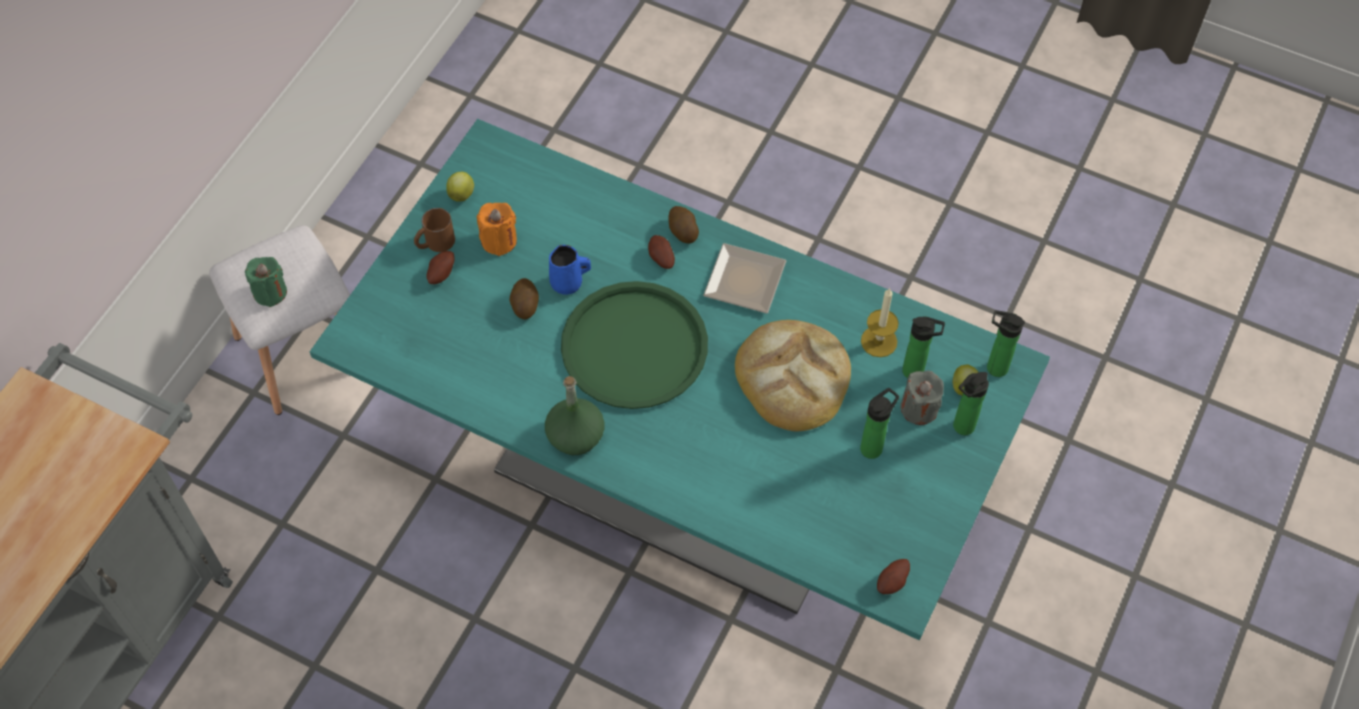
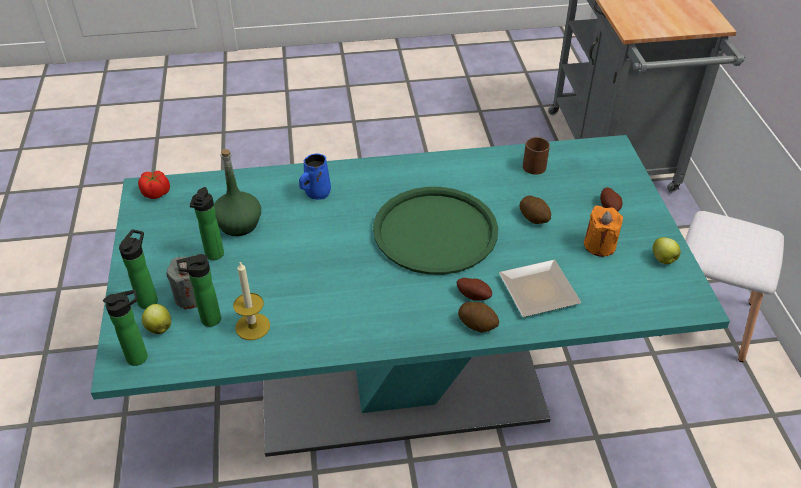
camera: 145 degrees right, 15 degrees down
(270, 292) = (727, 232): green candle -> none
(435, 243) = (637, 221): brown mug -> brown mug (535, 163)
(568, 283) = (521, 245): blue mug -> blue mug (316, 193)
(575, 436) = (423, 170): green bottle -> green bottle (239, 224)
(741, 282) = (396, 312): plate -> plate (539, 289)
(793, 377) = (304, 269): bread -> none
(893, 582) = (156, 193): potato -> tomato

